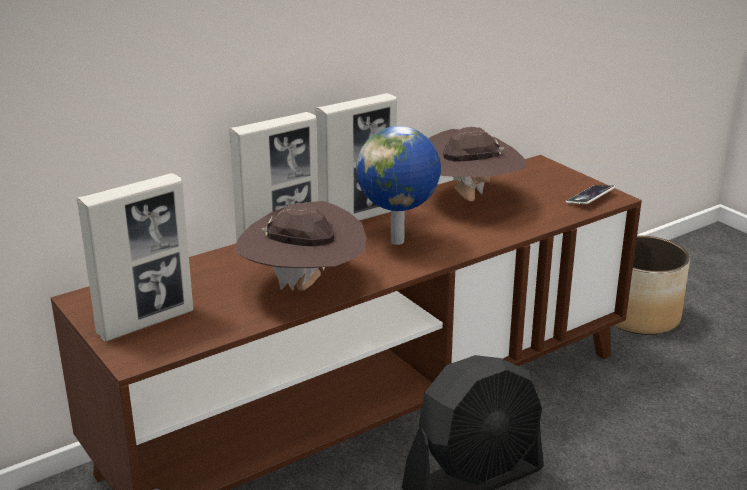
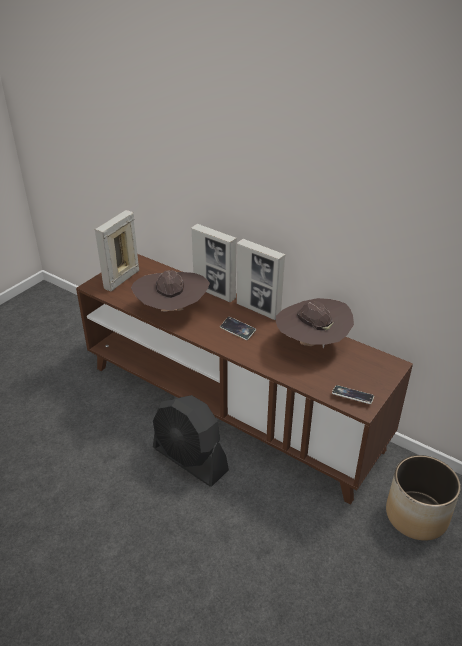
camera: 70 degrees right, 10 degrees up
(146, 322) = (121, 280): picture frame -> picture frame turned 90 degrees clockwise
(399, 242) = (237, 330): globe -> phone

